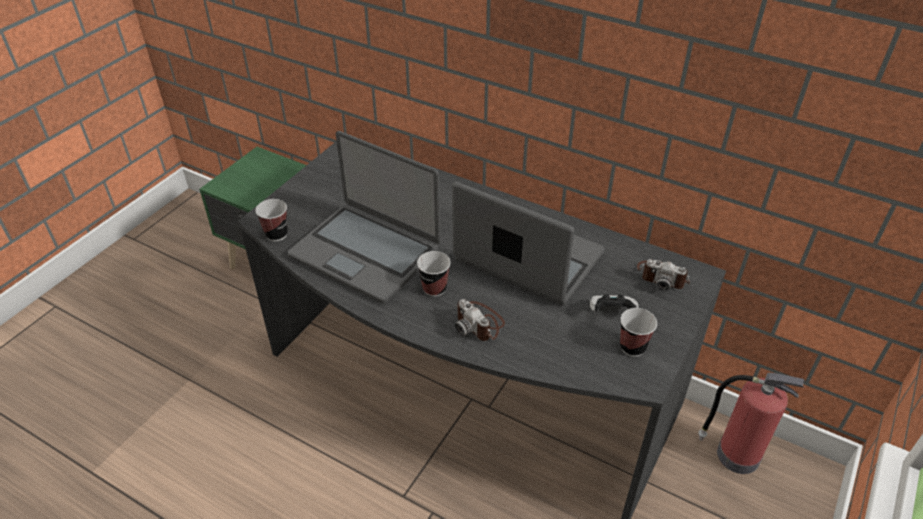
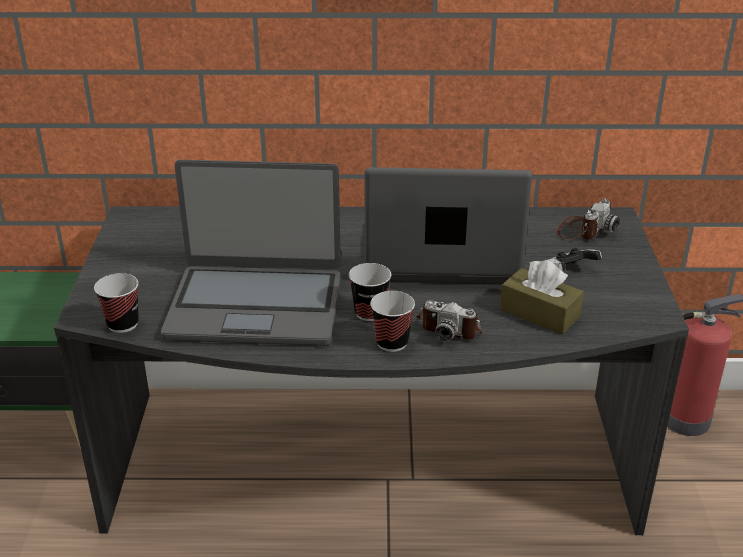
camera: 30 degrees left, 10 degrees down
(555, 339) = (539, 313): none -> brown tissue box
(632, 347) = (617, 294): cup -> cup (392, 342)
(662, 276) = (584, 229): camera -> camera turned 45 degrees counterclockwise

